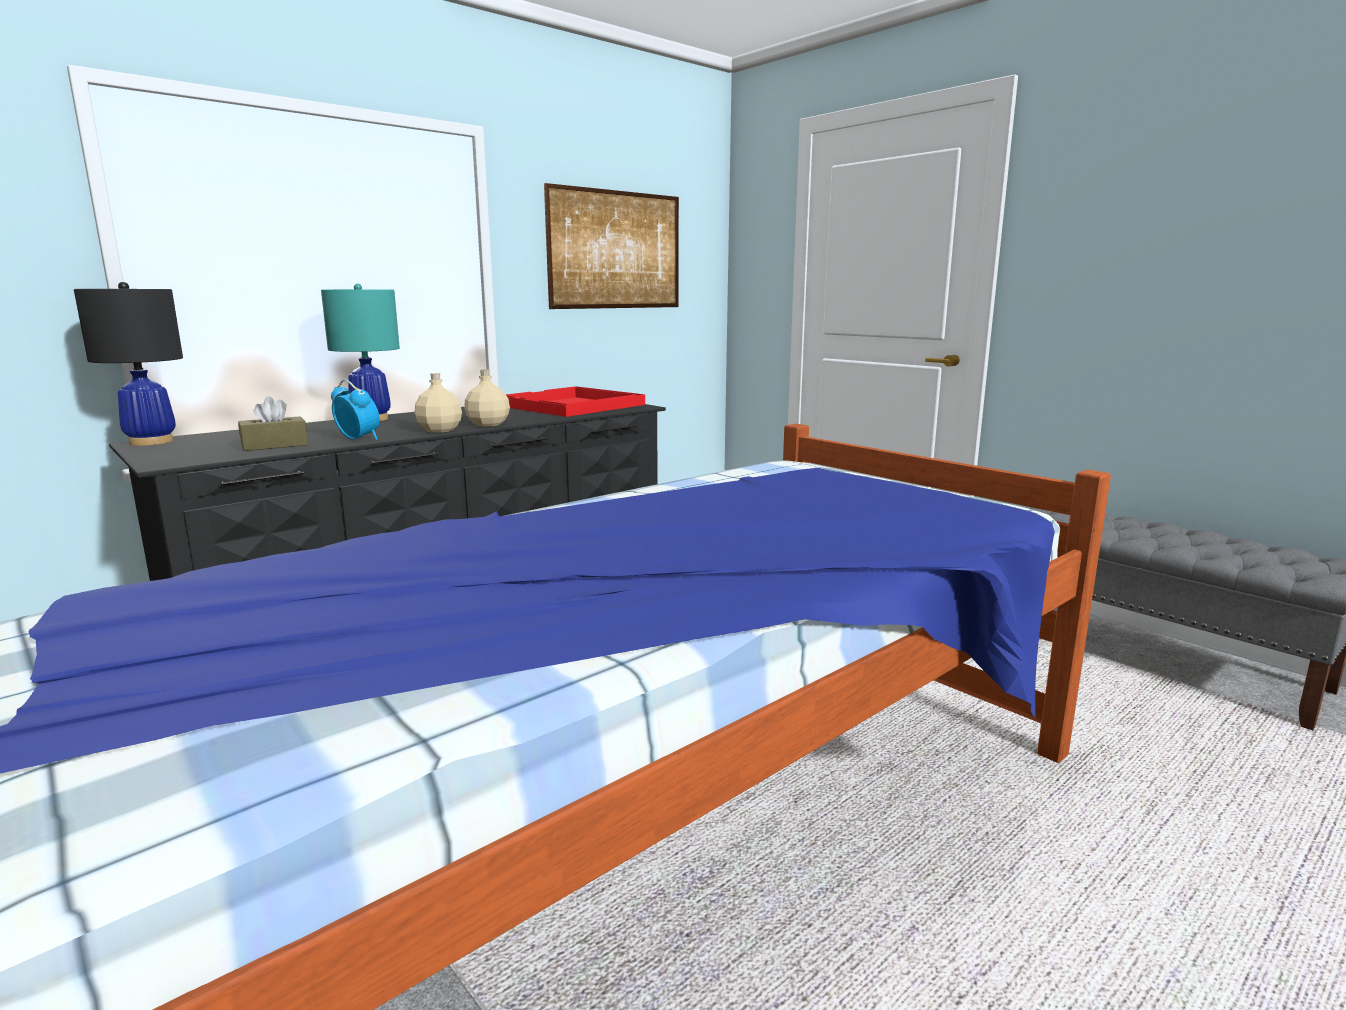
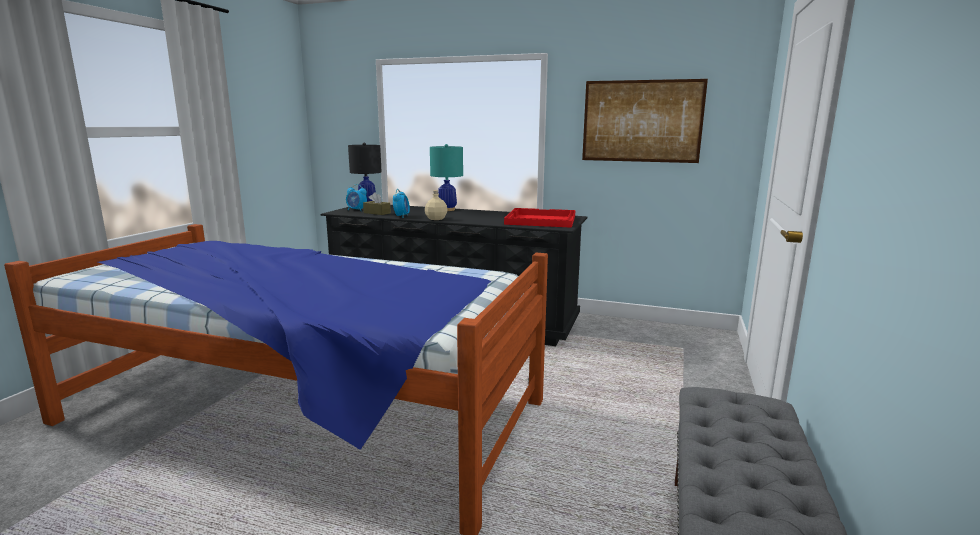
camera: 60 degrees right, 0 degrees up
(193, 451) = (356, 210): none -> alarm clock
(488, 424) = (460, 220): beige bottle -> none

